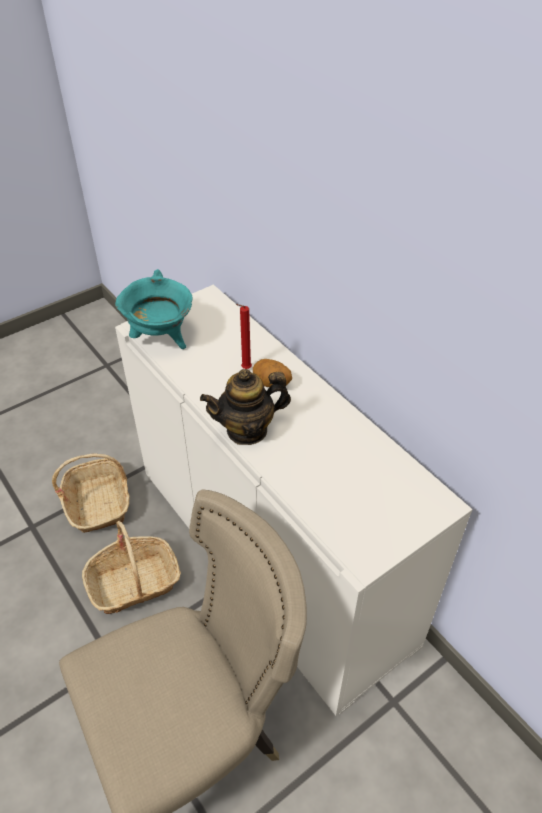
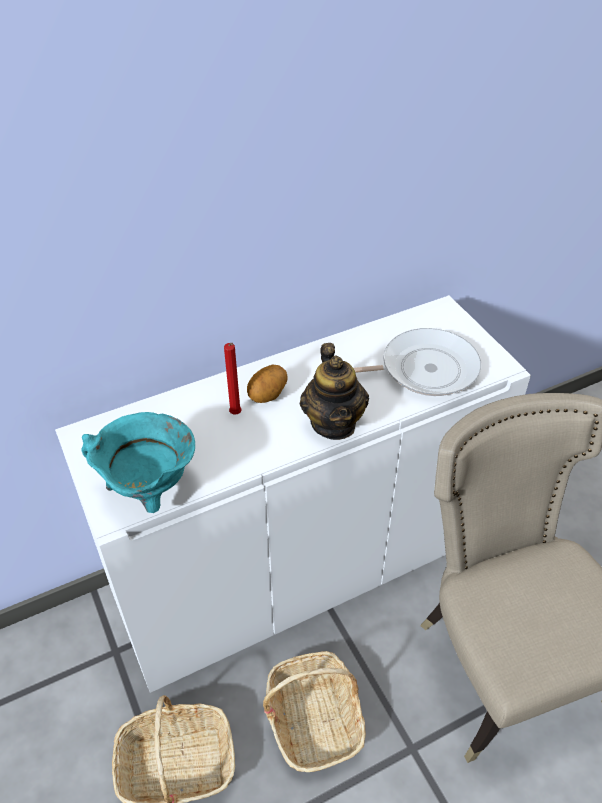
camera: 80 degrees left, 0 degrees up
(336, 490) = (423, 369): none -> frying pan

